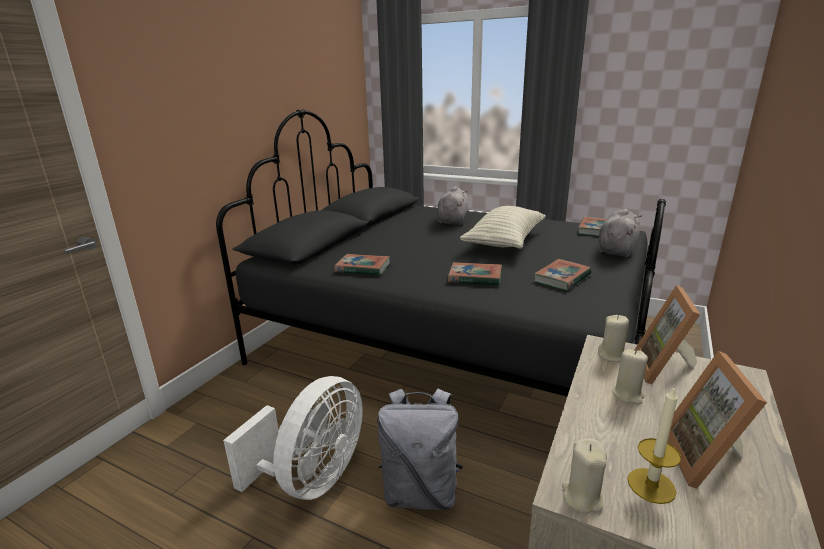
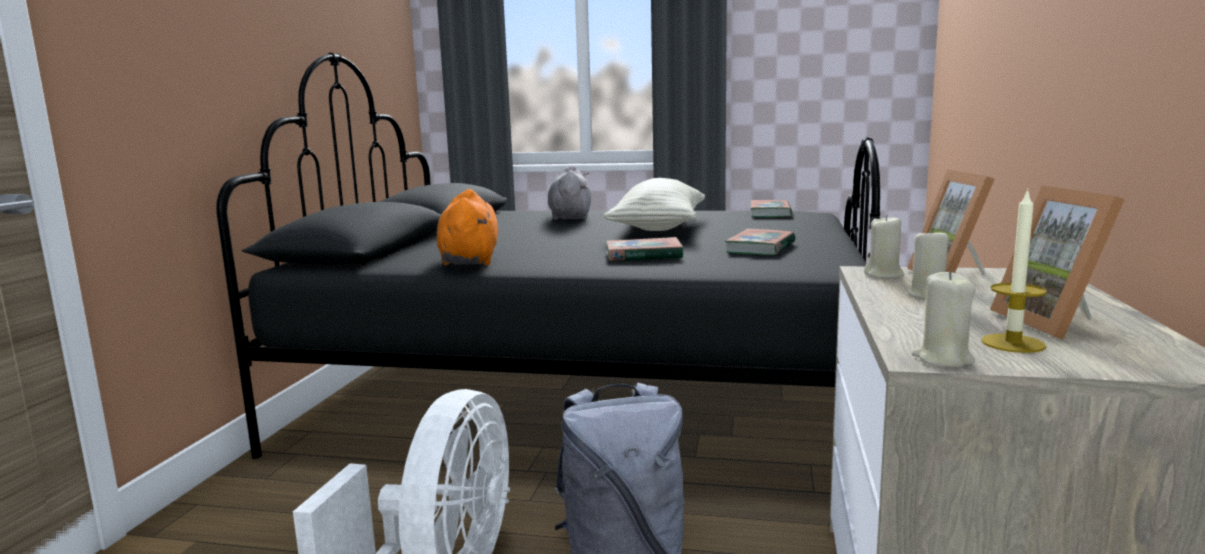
camera: 15 degrees left, 10 degrees down
(363, 268) = (470, 260): book -> orange plush toy
(616, 249) = (810, 224): grey plush toy -> none

